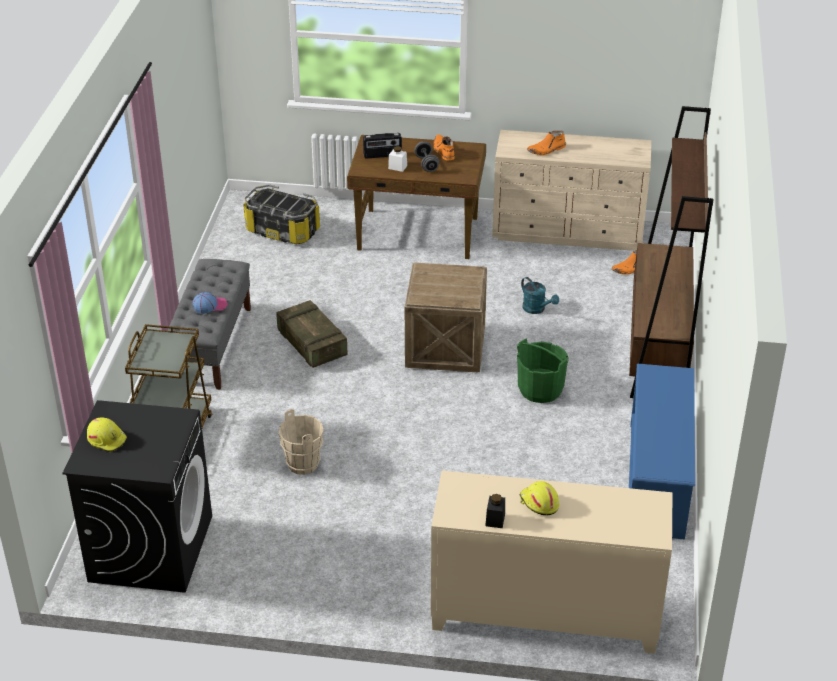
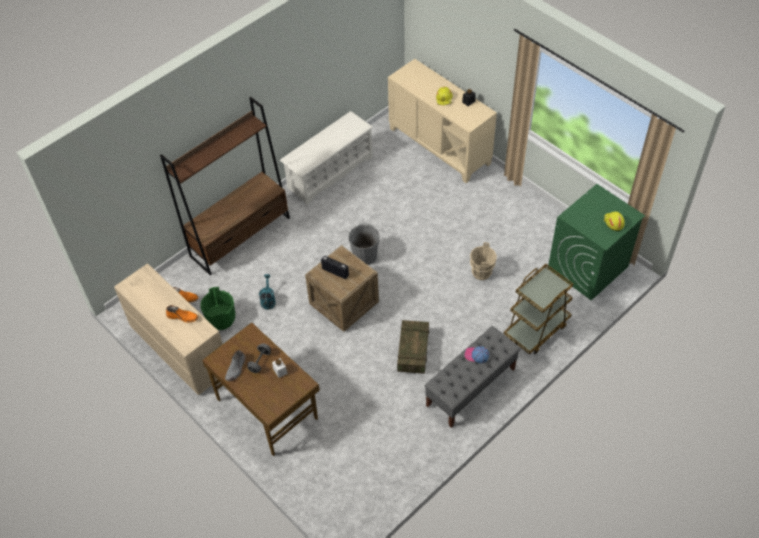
camera: 140 degrees left, 15 degrees up
(151, 548) = (587, 268): black washing machine -> green washing machine
(282, 231) = (348, 472): storage box -> none
(382, 155) = (277, 390): radio -> radio (335, 272)
(443, 151) = (236, 369): orange boot -> grey boot
(479, 406) = (365, 255): none -> grey bucket
(540, 389) = (325, 247): green bucket -> green bucket (221, 318)
(656, 480) = (329, 172): blue shoe rack -> white shoe rack

